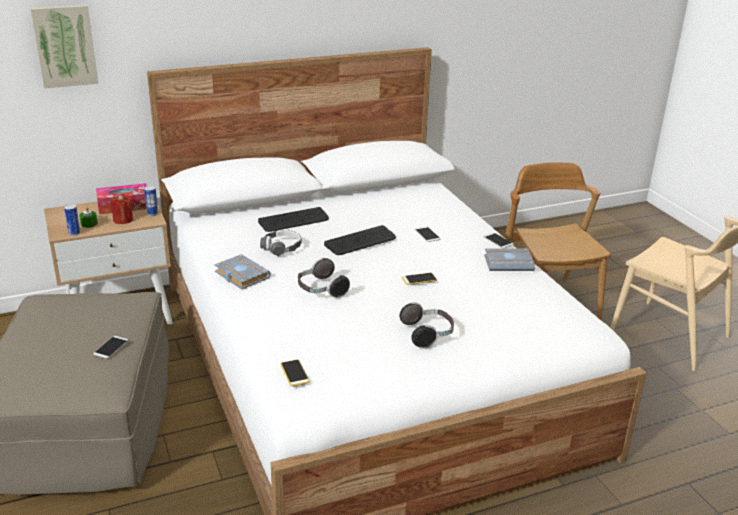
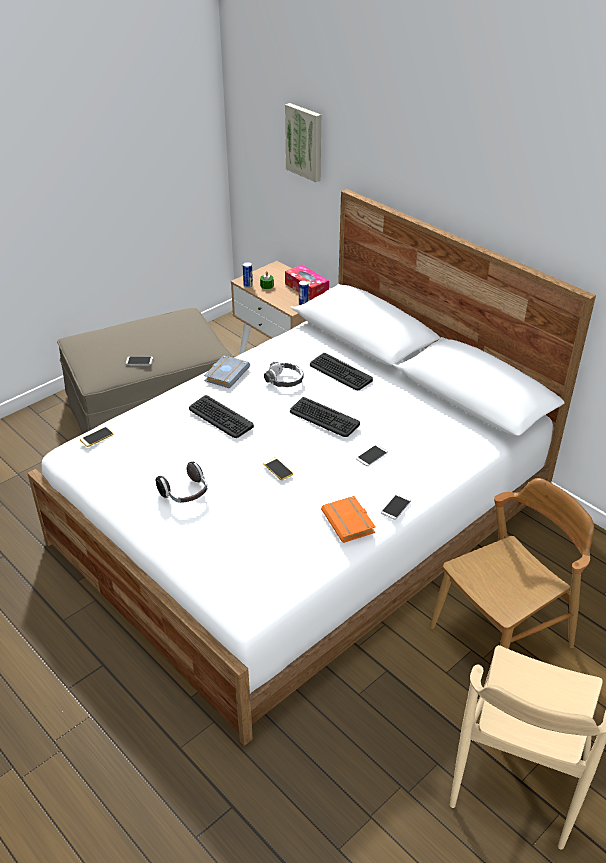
camera: 70 degrees right, 10 degrees up
(123, 220) = (283, 296): red candle -> none
(321, 290) = (220, 418): headphones -> keyboard
(509, 263) = (350, 522): grey book -> orange book

